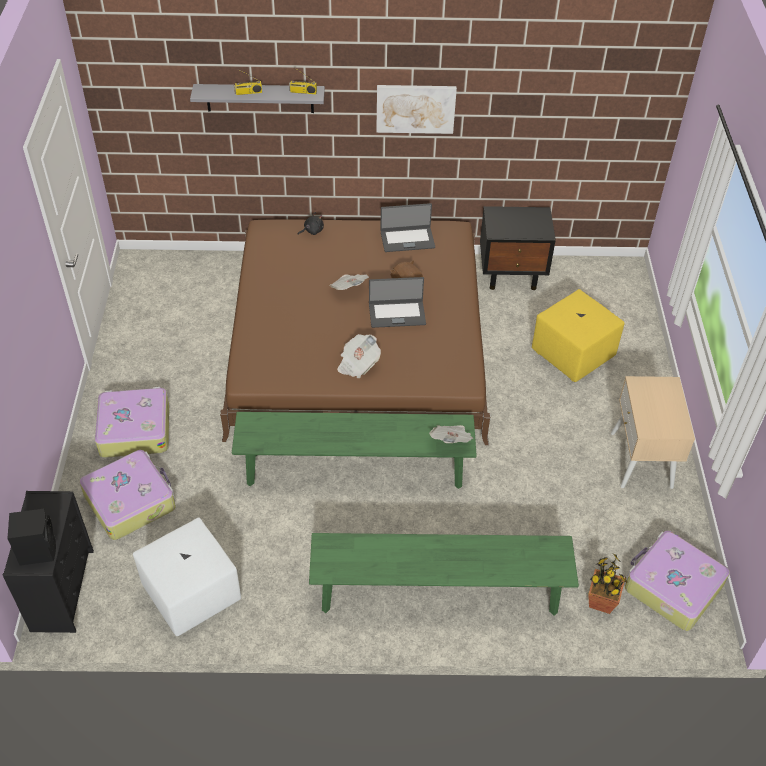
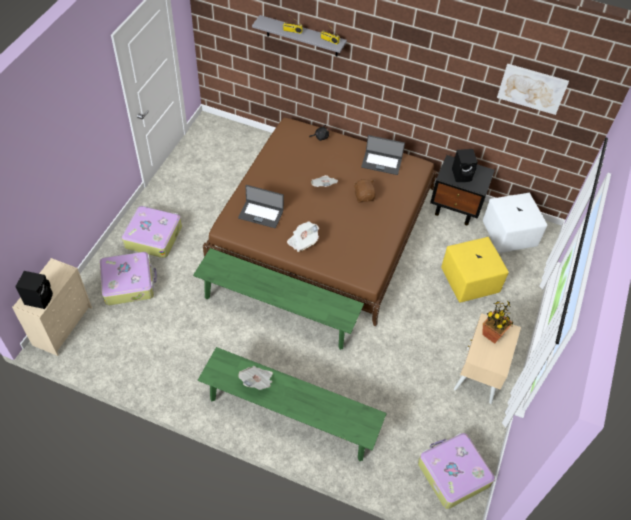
camera: 20 degrees right, 5 degrees up
(62, 589) = (63, 325): black dresser -> beige dresser
(191, 595) = (136, 358): white ottoman -> white ottoman (508, 236)
(397, 314) = (347, 214): laptop -> laptop (261, 214)
(415, 108) = (408, 72): picture -> picture (532, 88)
(451, 441) = (339, 316): newspaper -> newspaper (257, 381)
(515, 224) = (462, 175): none -> black speaker
(601, 602) = (397, 464): potted plant -> potted plant (493, 334)

